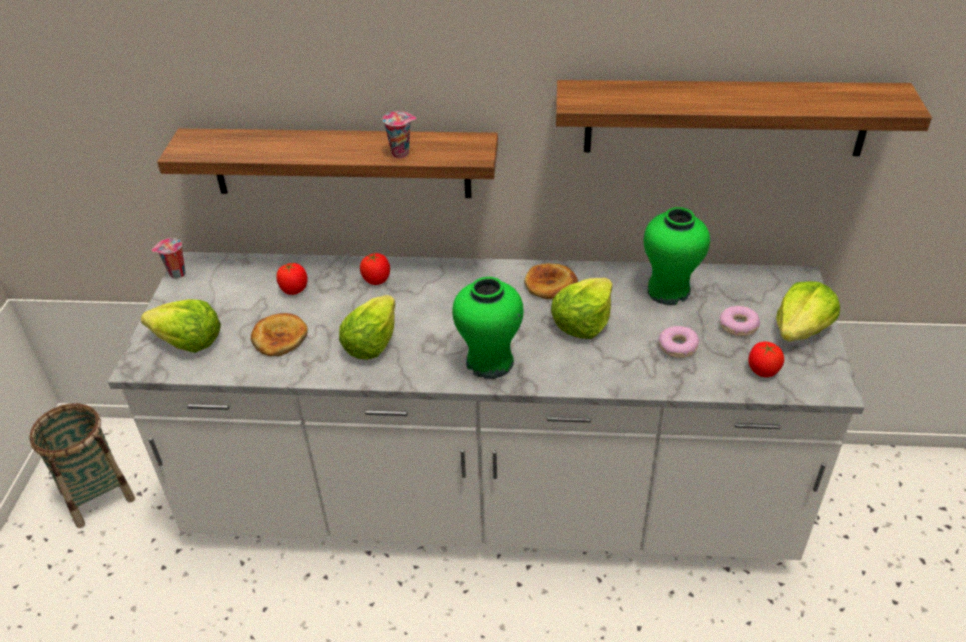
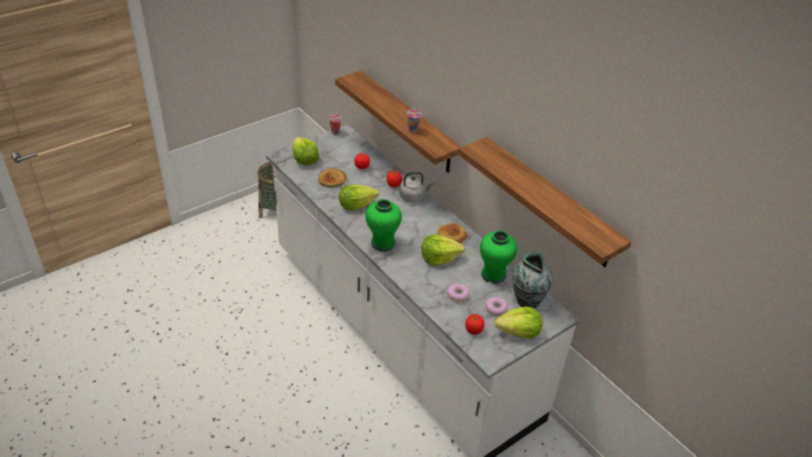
camera: 45 degrees right, 0 degrees up
(426, 276) = (413, 197): none -> grey kettle
(743, 287) = (527, 299): none -> vase

